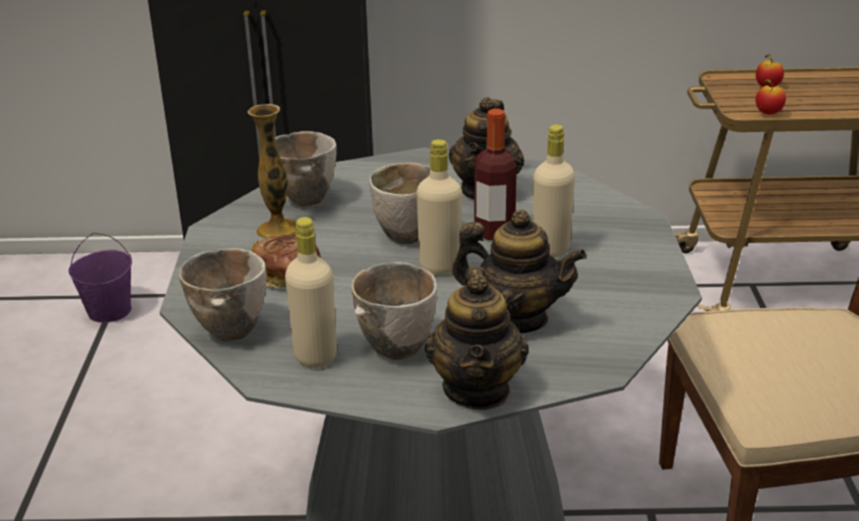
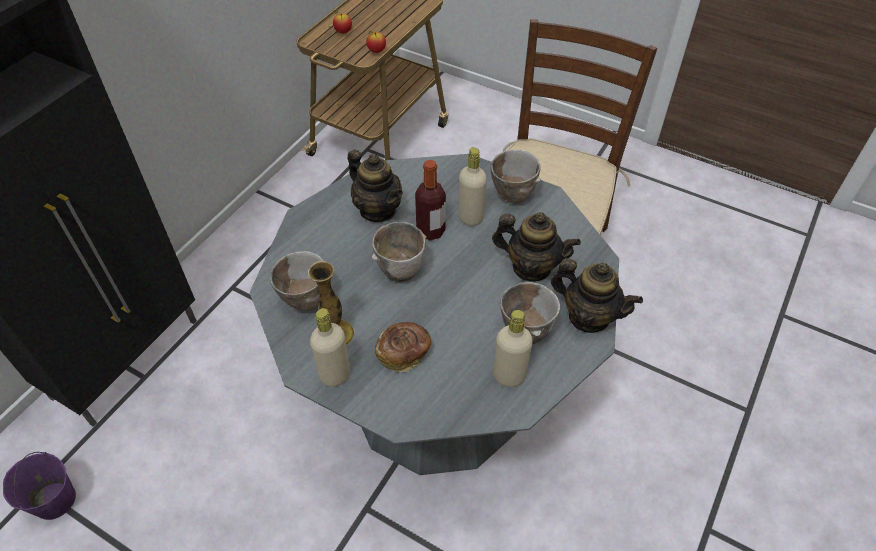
camera: 60 degrees left, 20 degrees up
(232, 329) = (448, 408): bowl -> bowl (511, 196)
(440, 266) = (451, 273): beige bottle -> beige bottle (335, 375)
(517, 318) = (531, 267): teapot -> teapot turned 60 degrees clockwise

